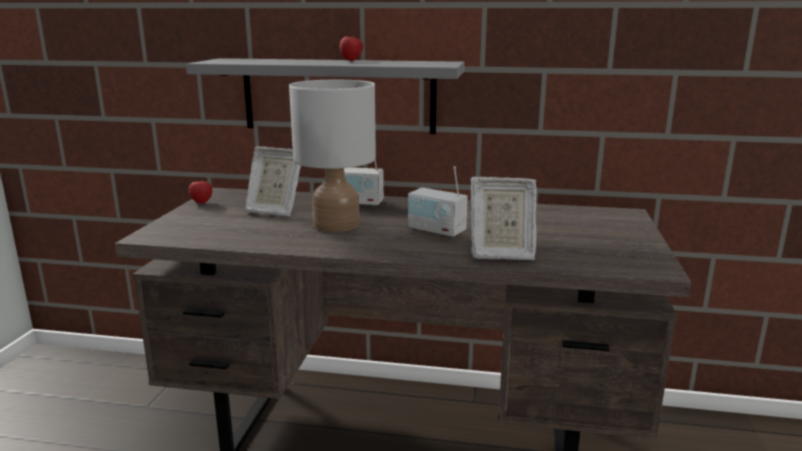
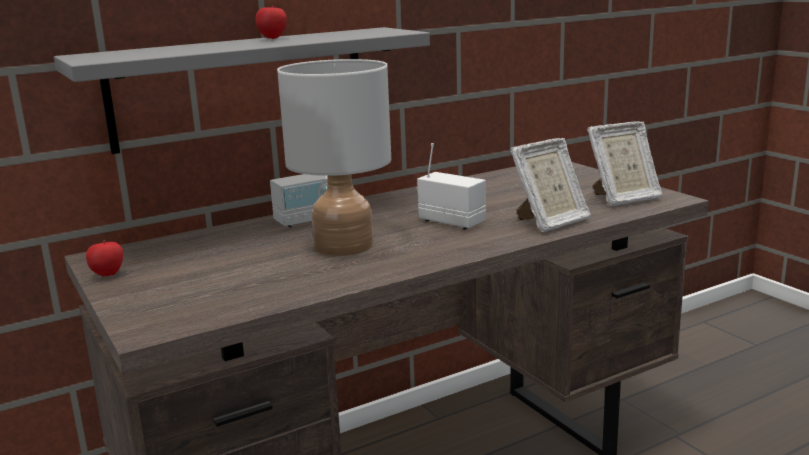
camera: 40 degrees left, 0 degrees up
(274, 210) = (232, 254): picture frame -> picture frame (623, 199)
(436, 231) = (452, 221): radio -> radio turned 135 degrees counterclockwise

